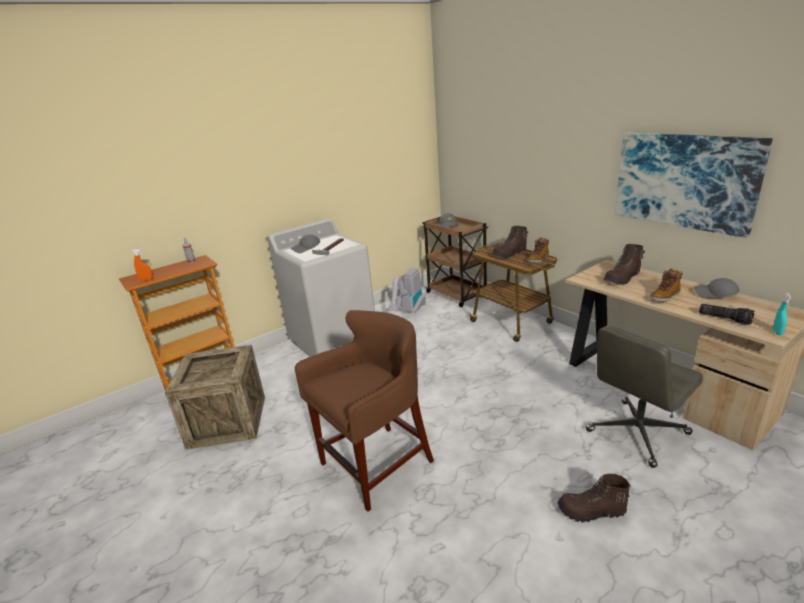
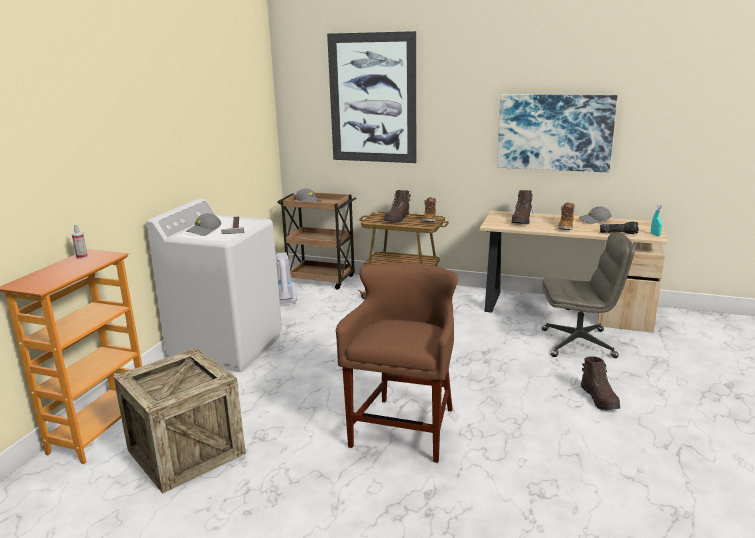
camera: 35 degrees left, 5 degrees down
(146, 280) = (52, 281): orange spray bottle -> none
(506, 133) = (372, 99): none -> picture
(591, 512) = (600, 399): brown boot -> brown boot turned 75 degrees counterclockwise
(637, 433) = (579, 343): grey office chair -> grey office chair turned 105 degrees counterclockwise

